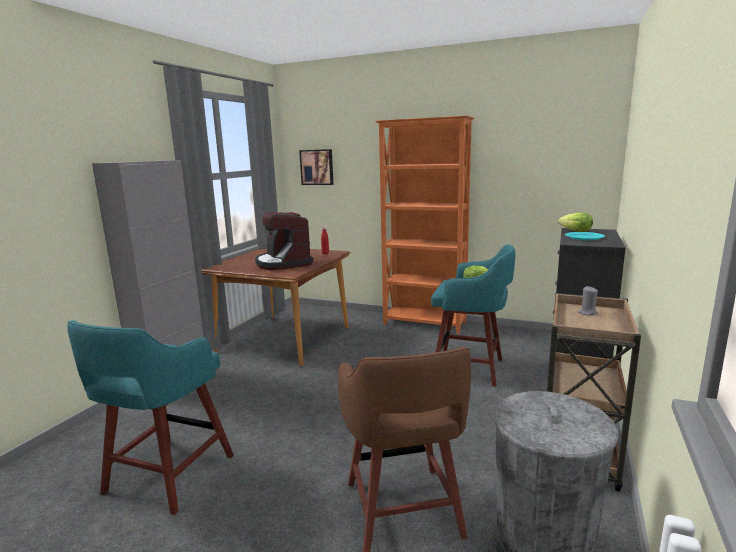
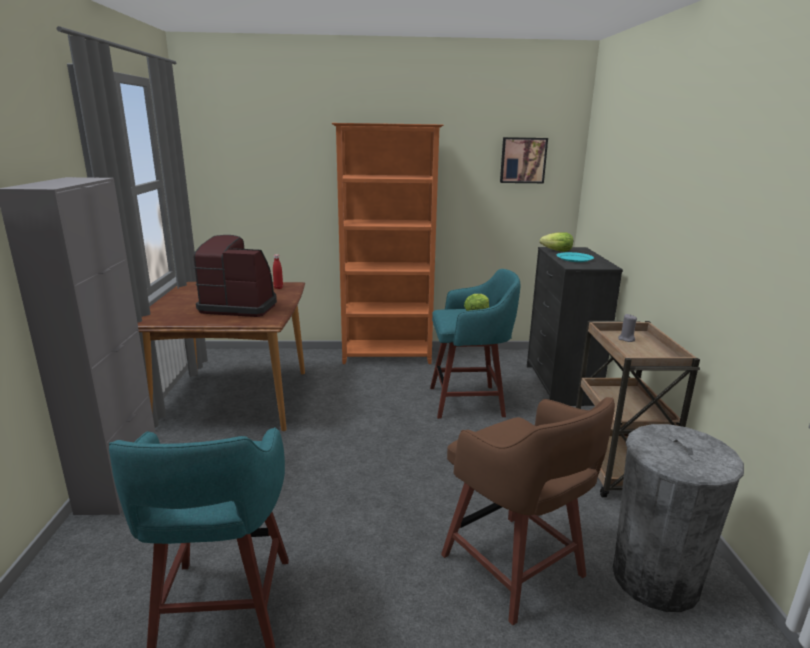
camera: 25 degrees left, 5 degrees up
(283, 263) = (240, 306): coffee machine -> coffee machine turned 150 degrees clockwise
(317, 167) = (238, 175): picture -> picture (523, 160)

